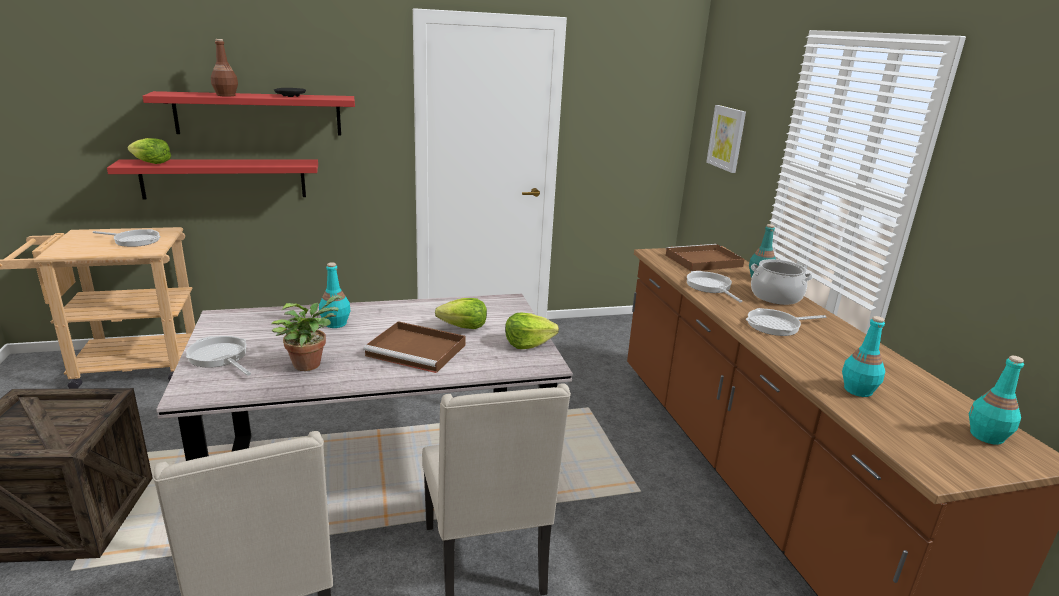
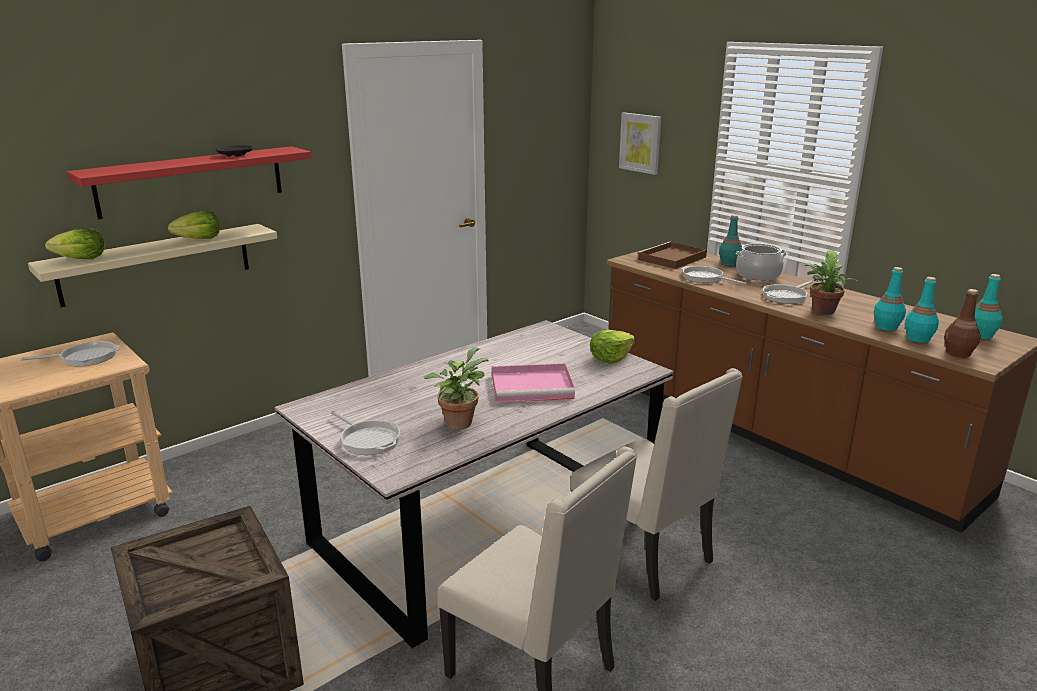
camera: 25 degrees left, 0 degrees up
(219, 357) = (368, 439): frying pan -> frying pan turned 150 degrees counterclockwise
(224, 178) = (156, 264): red shelf -> beige shelf
(226, 95) = (168, 164): brown bottle -> brown bottle (958, 353)
(335, 324) = (426, 384): turquoise bottle -> turquoise bottle (918, 339)
(418, 350) = (533, 386): brown tray -> pink tray
(463, 327) = (541, 358): lettuce -> lettuce (199, 239)
(797, 353) = (823, 312): none -> potted plant

